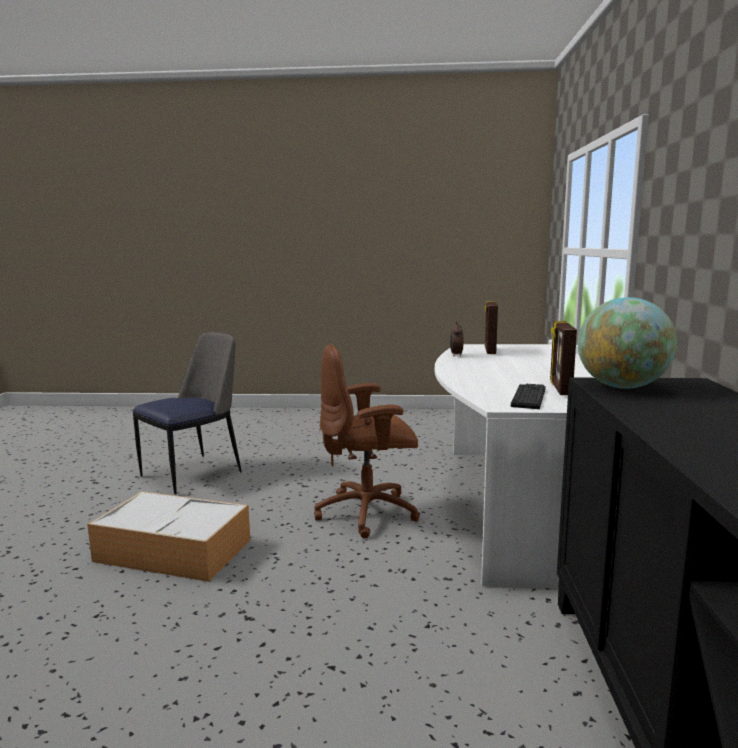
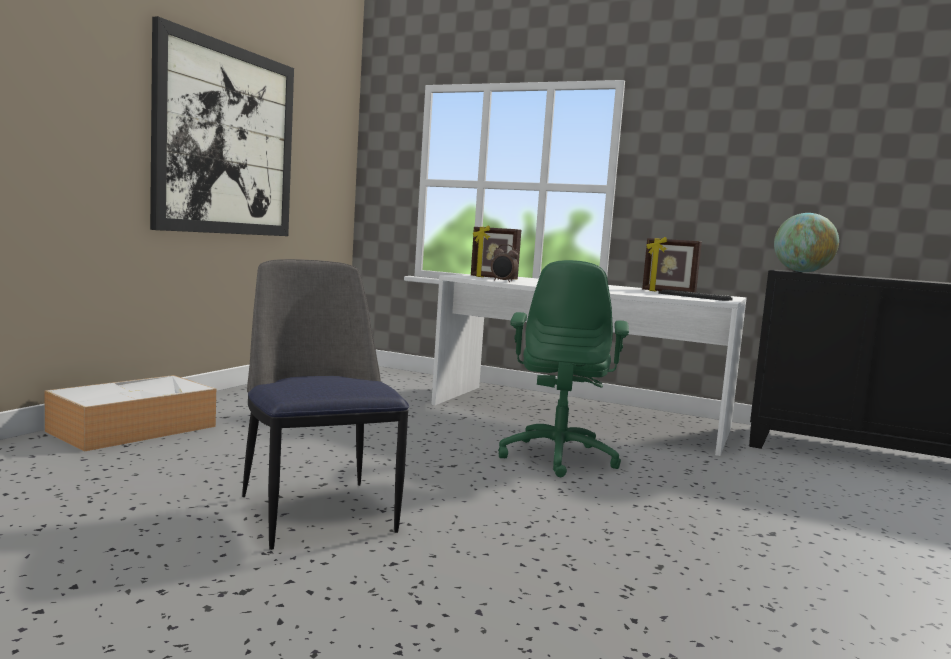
camera: 70 degrees left, 5 degrees down
(175, 550) = (605, 550): storage box -> storage box (135, 428)
(368, 513) = (558, 457): brown office chair -> green office chair
(386, 240) = (226, 140): none -> picture

